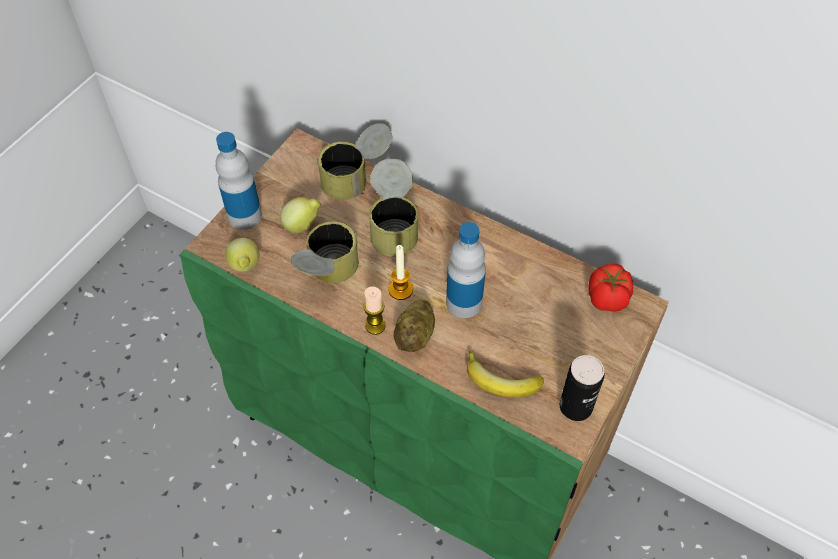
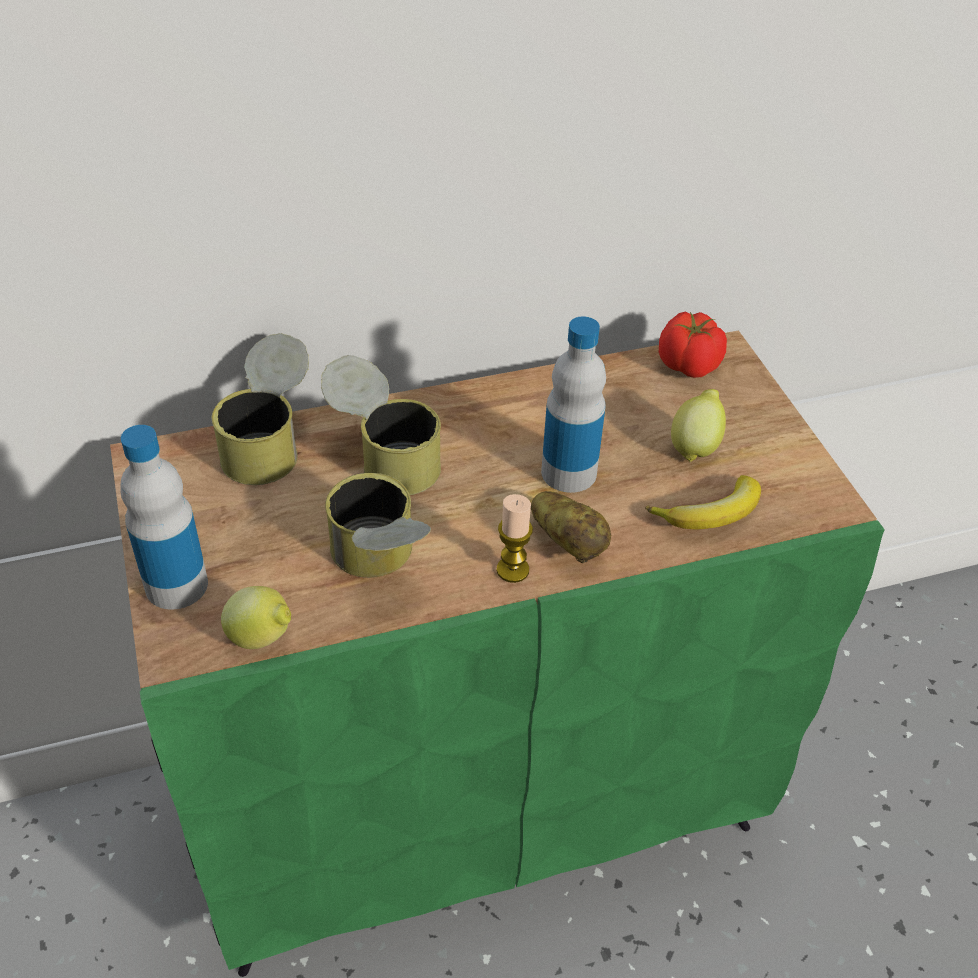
camera: 50 degrees left, 10 degrees down
(302, 225) = (272, 538): lemon -> lemon (695, 446)
(400, 290) = (486, 513): candle -> none
(575, 406) = (803, 477): can -> none

